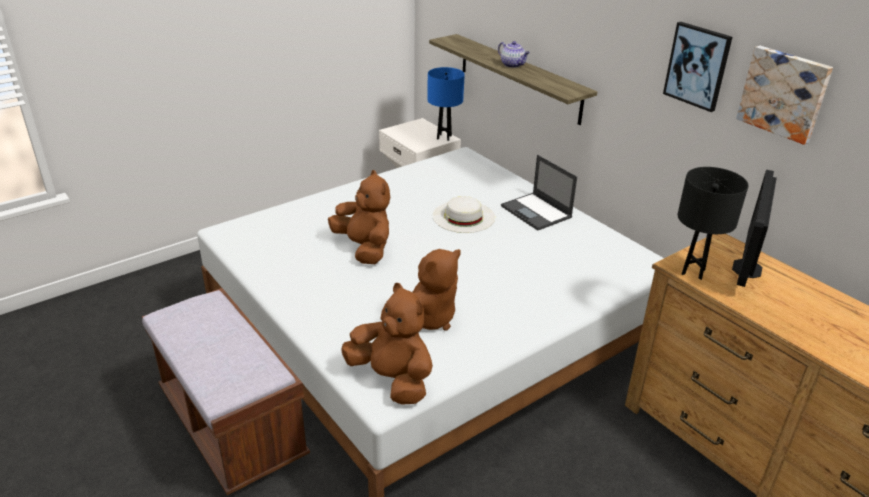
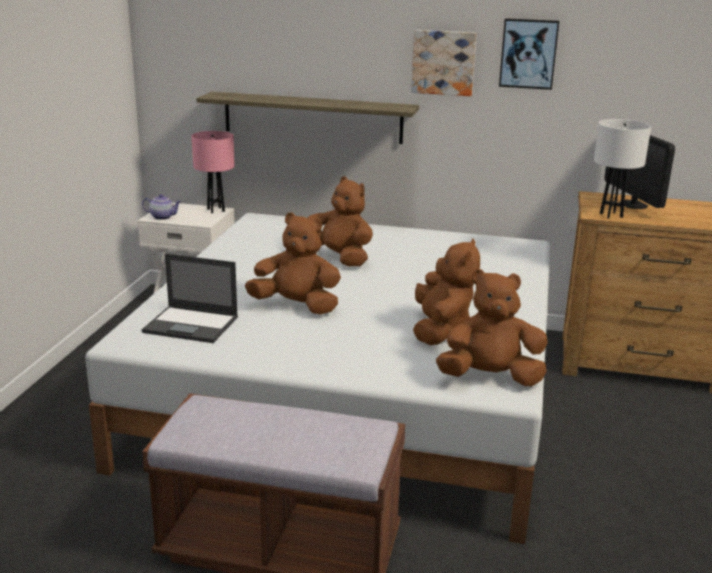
camera: 40 degrees left, 10 degrees down
(444, 137) = (216, 210): blue table lamp -> pink table lamp
(463, 216) = (339, 258): white hat -> brown plush toy
(513, 65) = (316, 101): teapot -> teapot (163, 217)
(536, 212) = (391, 238): laptop -> laptop (192, 325)
(693, 272) = (611, 215): black table lamp -> white table lamp
(784, 93) = (614, 56): picture -> picture (443, 62)

